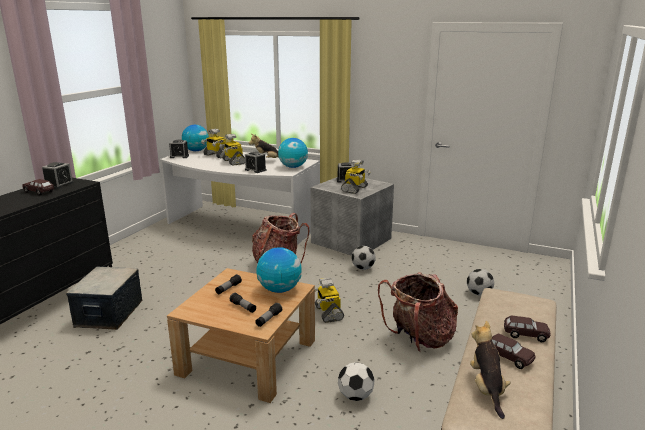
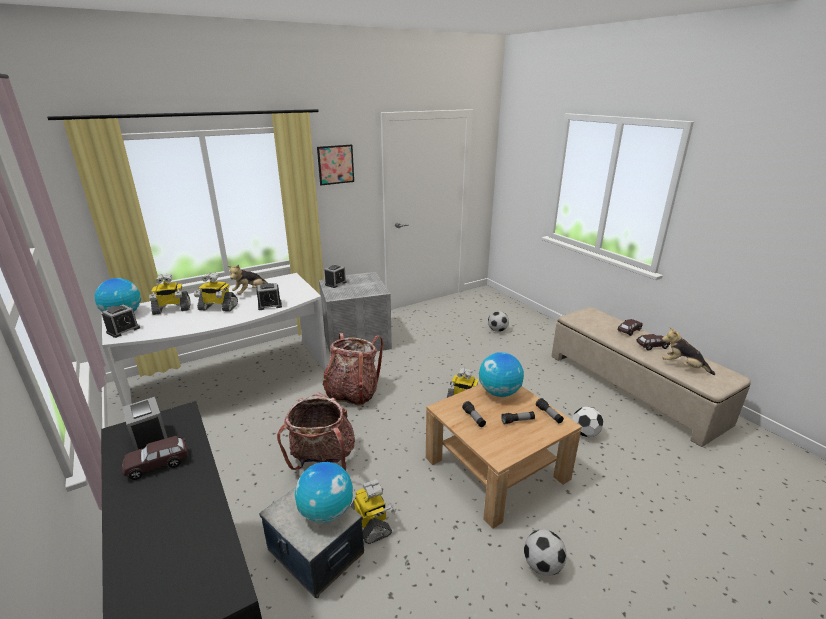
camera: 55 degrees left, 5 degrees up
(293, 167) = (295, 288): globe -> globe (326, 512)
(355, 189) = (364, 288): toy robot -> toy robot (371, 523)
(363, 268) = (411, 354): football -> football (542, 565)
(378, 70) = (335, 164): none -> picture
(419, 339) = (534, 376): backpack -> backpack (322, 459)

